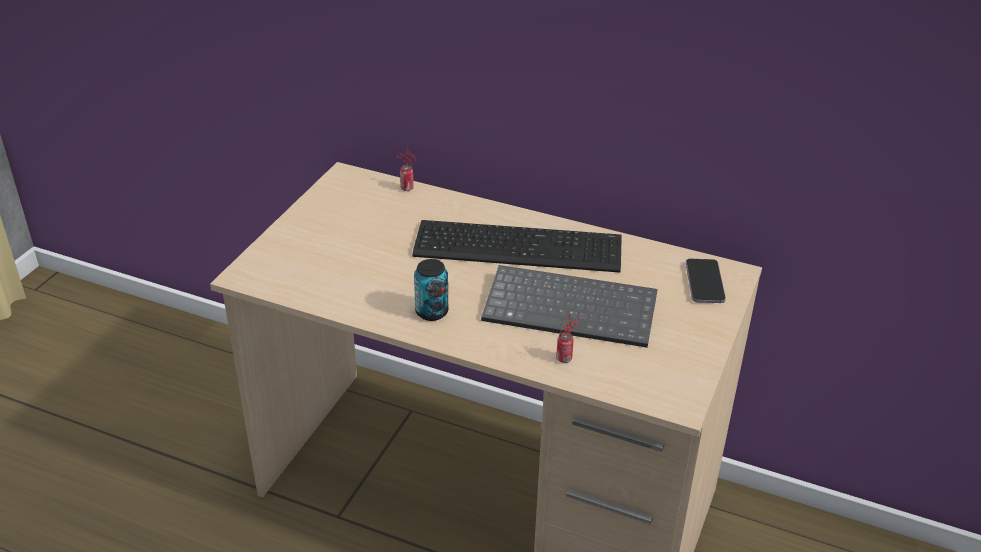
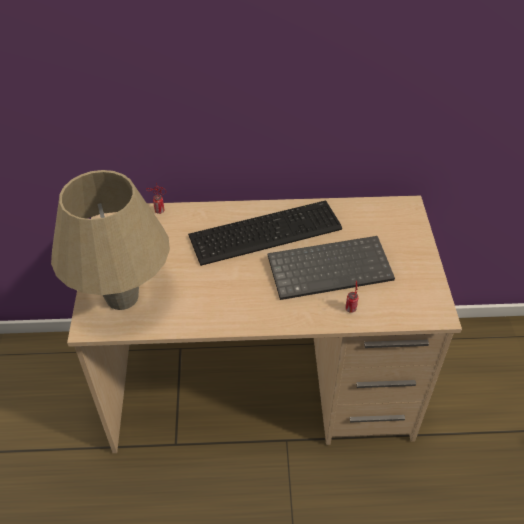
camera: 25 degrees left, 10 degrees up
(300, 260) = (122, 297): none -> beige table lamp
(431, 312) = (243, 305): can -> none
(704, 283) = (396, 219): phone -> none

